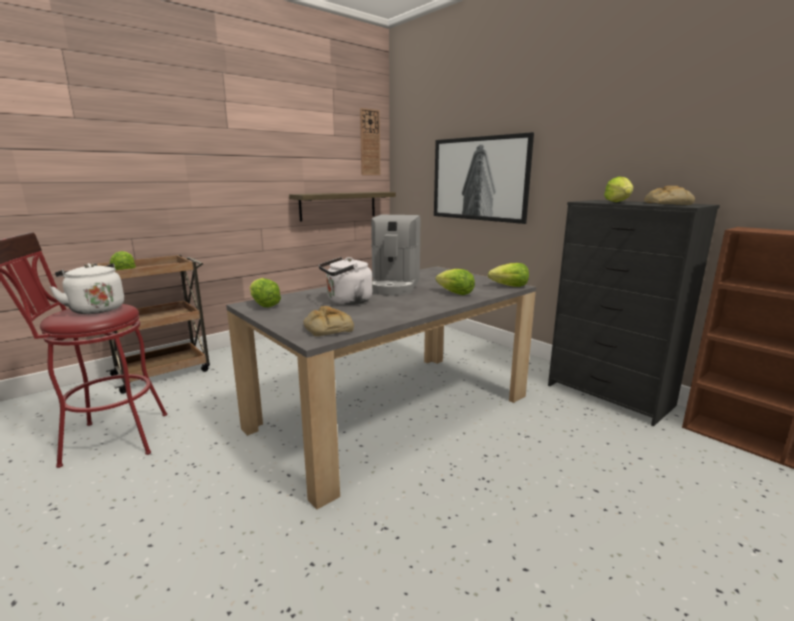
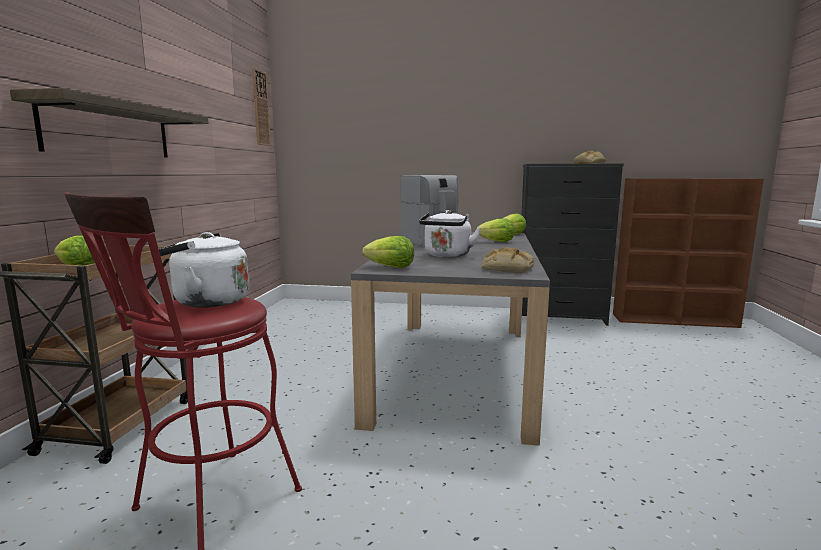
camera: 40 degrees left, 5 degrees down
(338, 205) = (243, 179): shelf -> shelf (110, 130)
(479, 179) = (404, 149): picture -> none
(618, 202) = (557, 163): lettuce -> none

